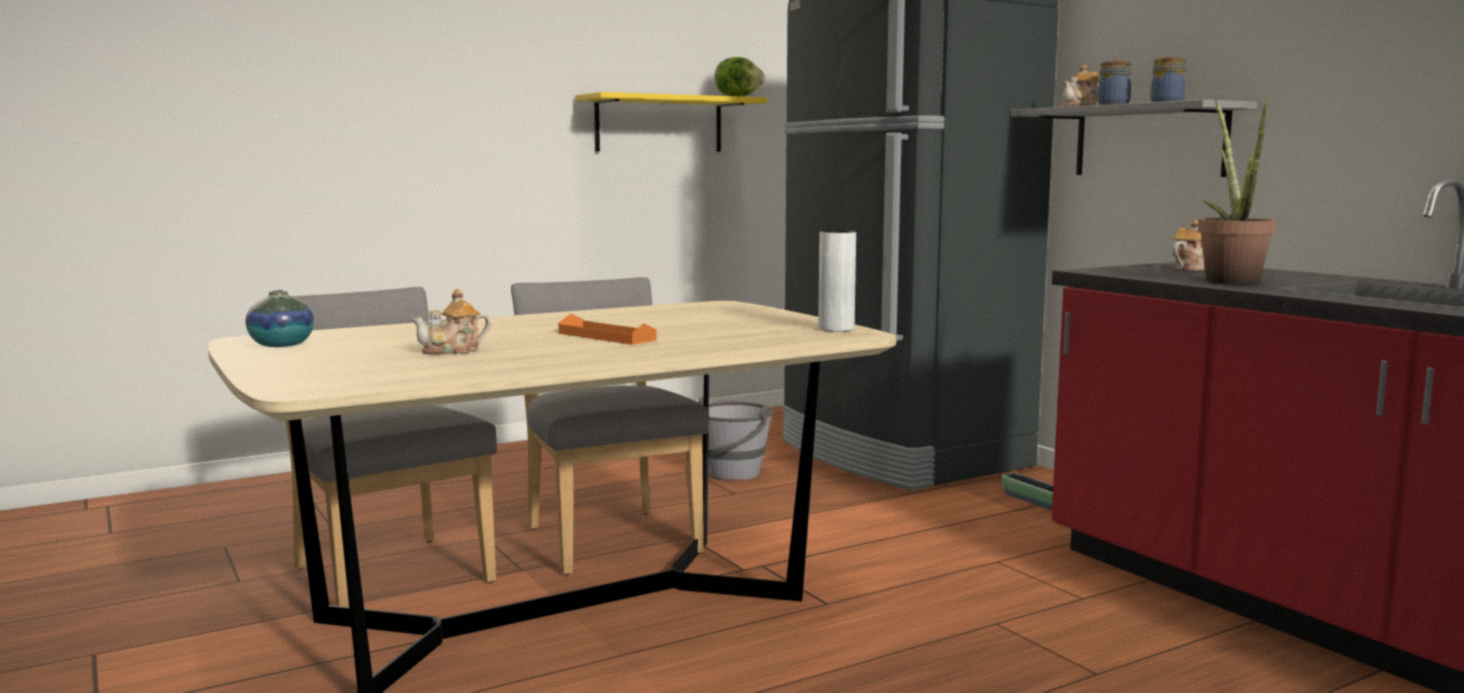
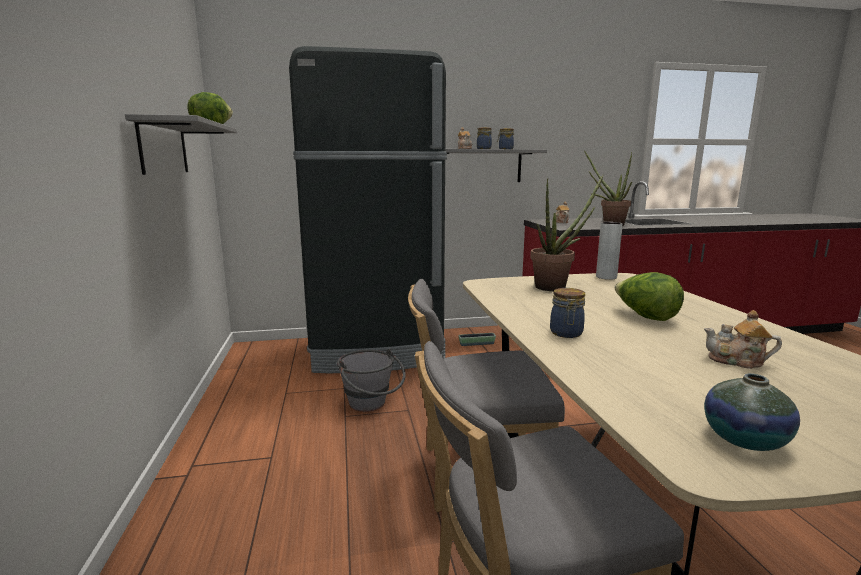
camera: 70 degrees left, 5 degrees up
(453, 351) = (737, 361): teapot -> teapot turned 120 degrees clockwise
(517, 322) = (566, 333): none -> jar
(606, 337) = (645, 317): orange tray -> lettuce
(659, 124) = (163, 148): yellow shelf -> grey shelf
(734, 318) = (556, 287): none -> potted plant

